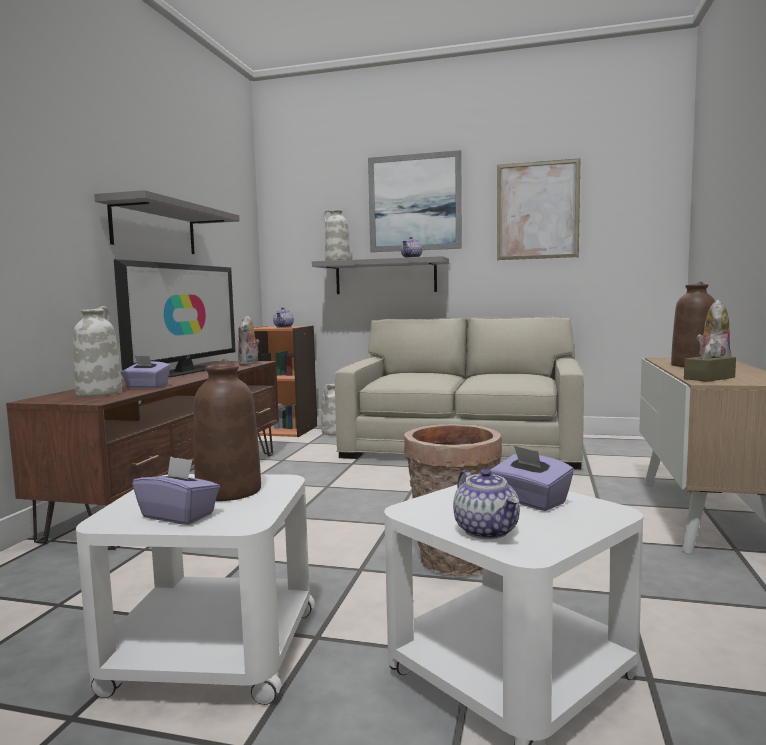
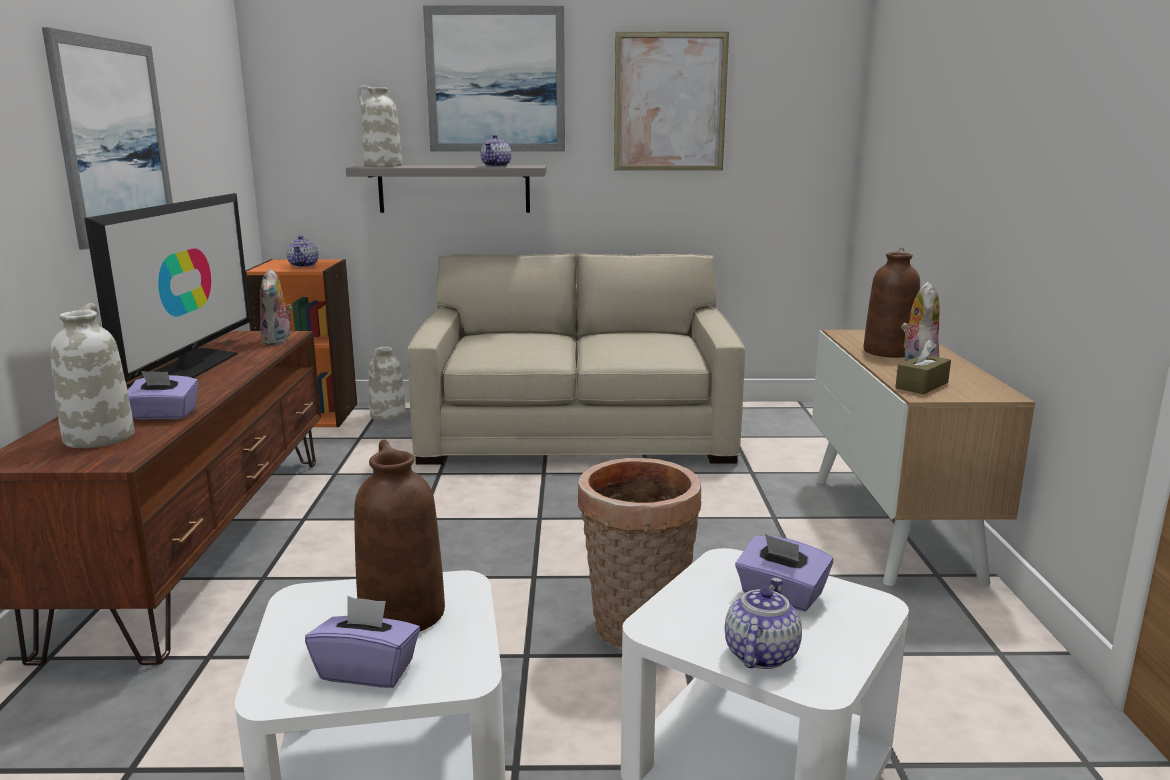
camera: 15 degrees left, 10 degrees up
(154, 228) = (115, 140): grey shelf -> picture
(487, 531) = (760, 653): teapot -> teapot turned 120 degrees counterclockwise

